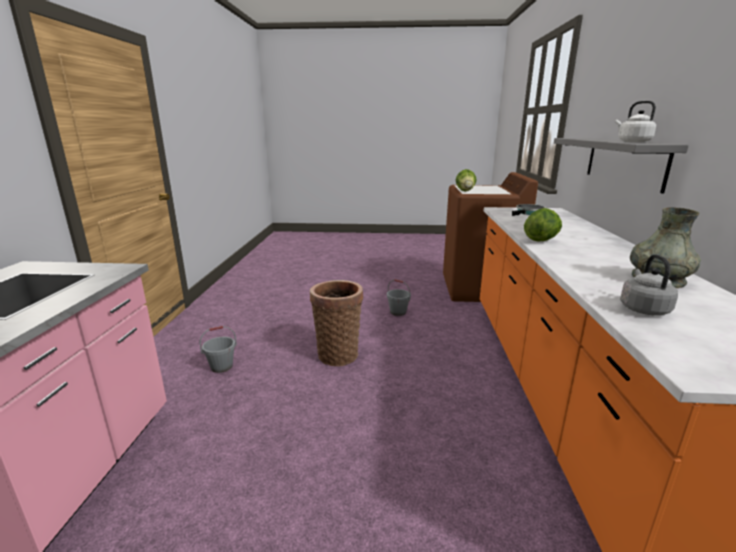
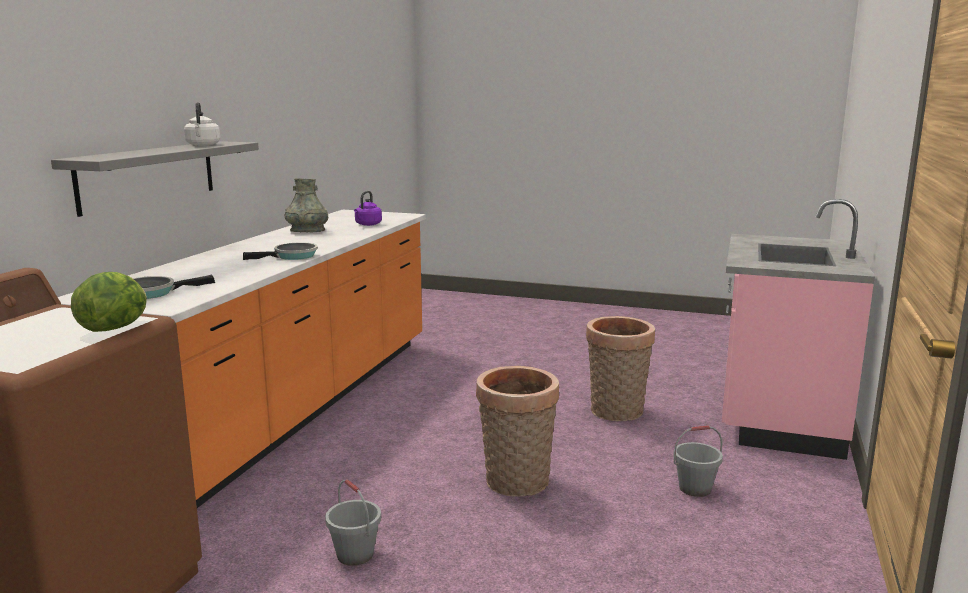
camera: 165 degrees left, 5 degrees down
(255, 447) = (616, 413): none -> basket
(541, 240) = (292, 256): lettuce -> frying pan
(643, 308) = (367, 224): grey kettle -> purple kettle

